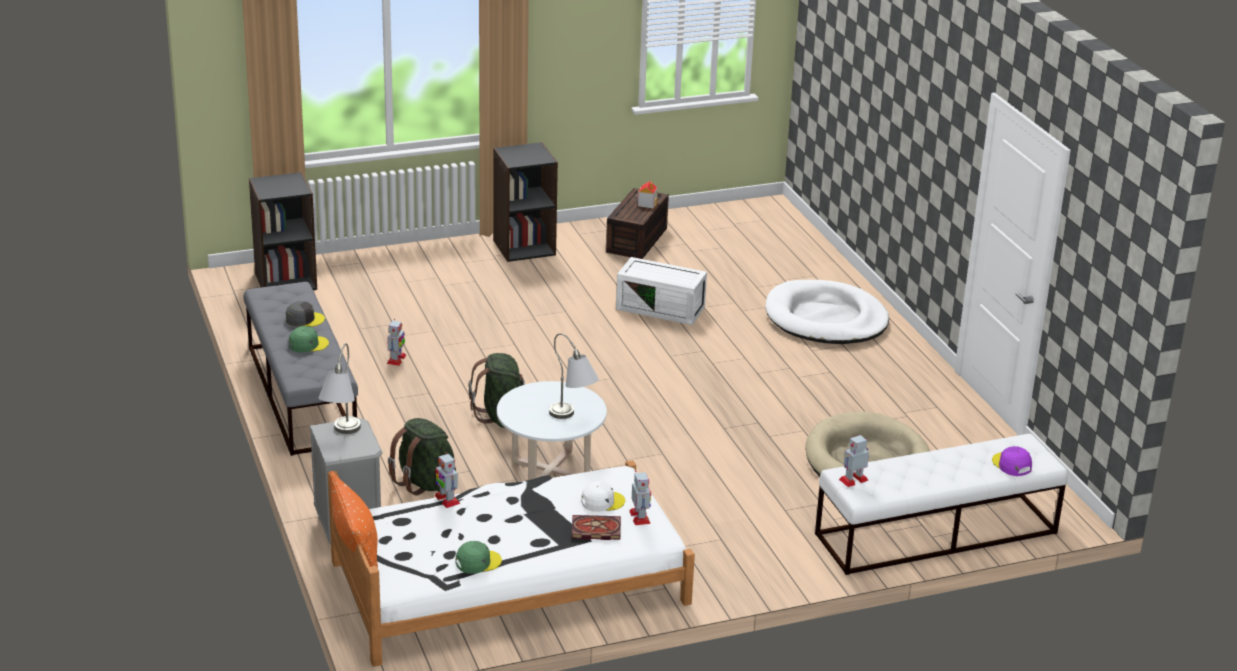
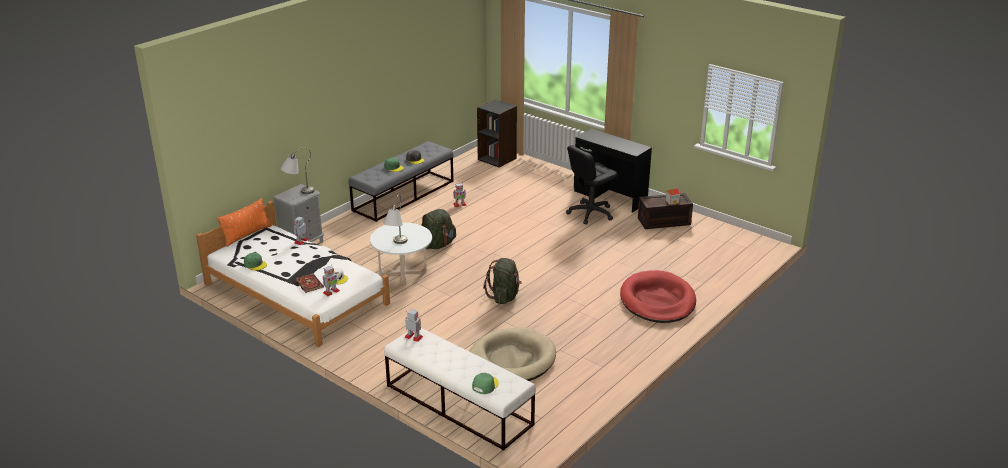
camera: 60 degrees right, 0 degrees up
(425, 483) = (359, 247): green backpack -> green backpack (504, 297)
(524, 247) = (610, 197): black bookcase -> black desk
(552, 277) = (590, 213): none -> black office chair
(662, 308) = (600, 250): white storage box -> none
(825, 319) = (657, 301): white dog bed -> red dog bed
(1011, 465) = (485, 385): purple cap -> green cap

